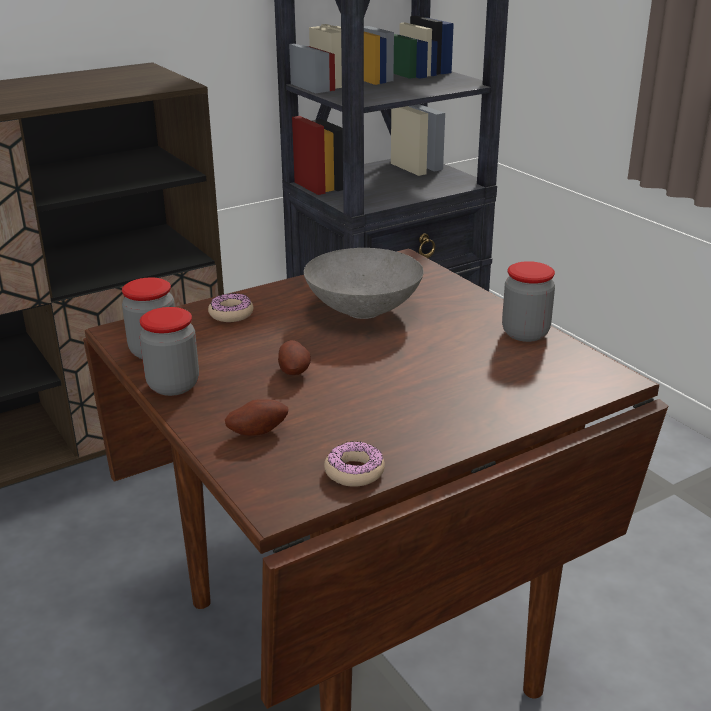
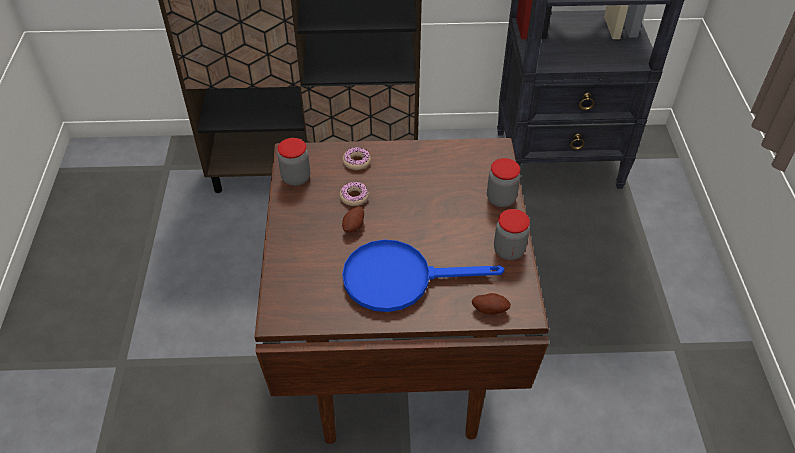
camera: 30 degrees right, 20 degrees up
(173, 385) = (287, 210): jar -> jar (501, 199)
(257, 431) = (303, 263): potato -> potato (490, 309)
(354, 472) = (327, 315): donut -> donut (354, 197)
(361, 311) = (430, 189): grey bowl -> none
(418, 400) = (400, 278): none -> blue frying pan

